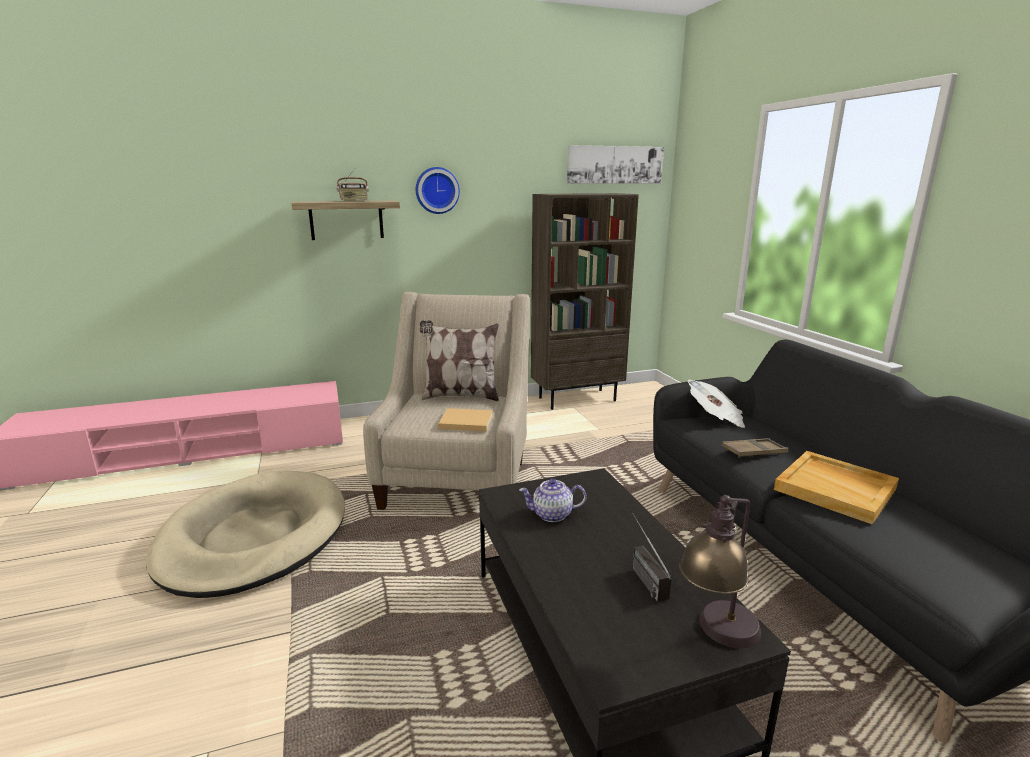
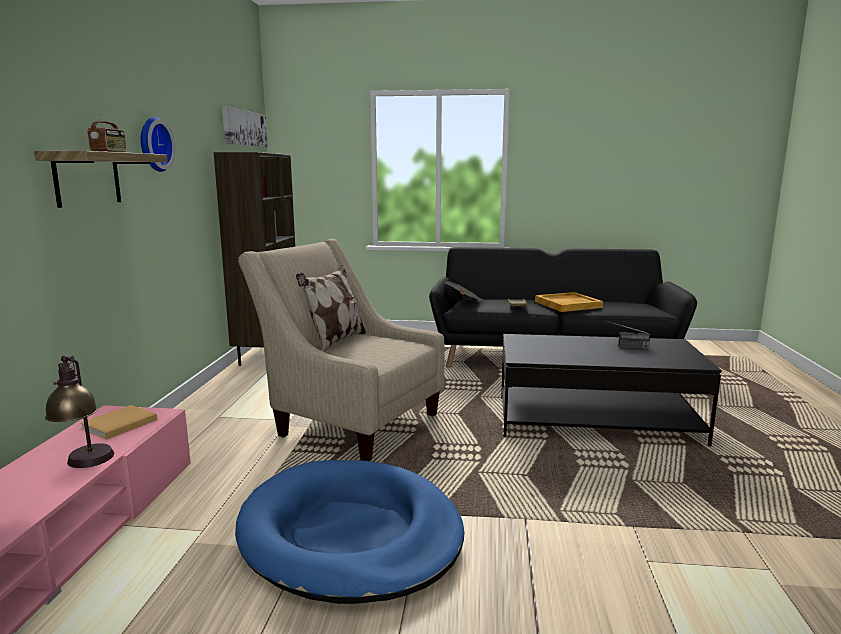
camera: 65 degrees left, 5 degrees down
(254, 537) = (350, 535): beige dog bed -> blue dog bed
(464, 422) = (396, 347): beige book -> beige book (118, 425)
(552, 515) = (554, 352): teapot -> none
(716, 637) = (676, 346): table lamp -> table lamp (86, 465)

